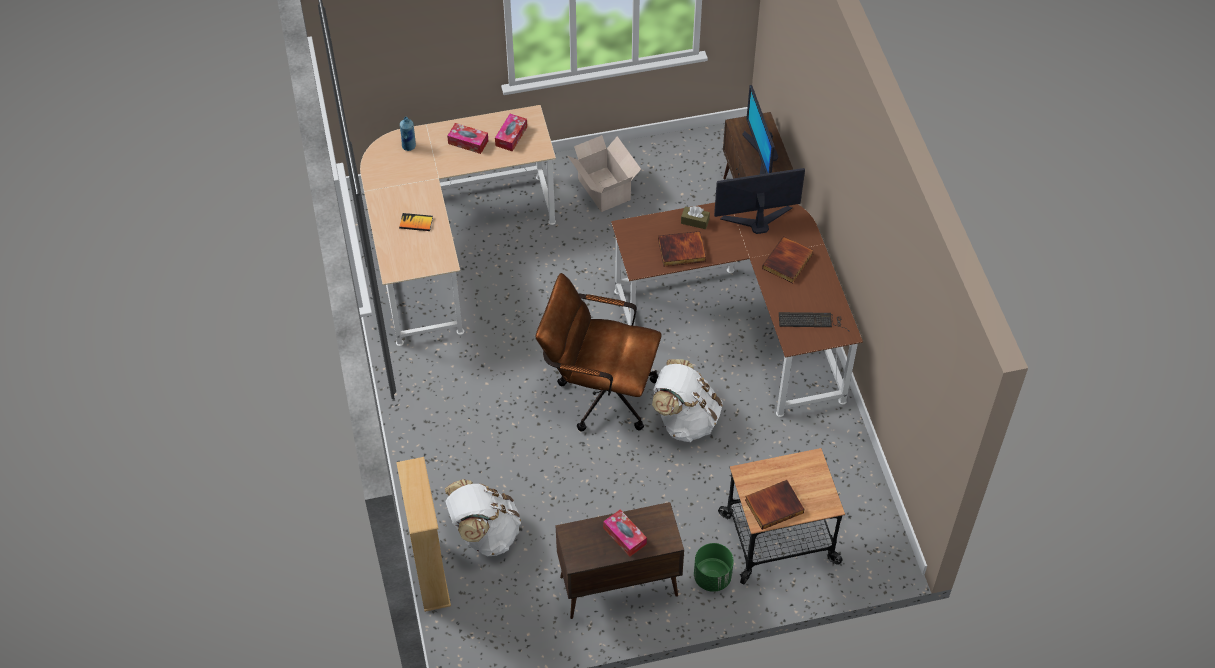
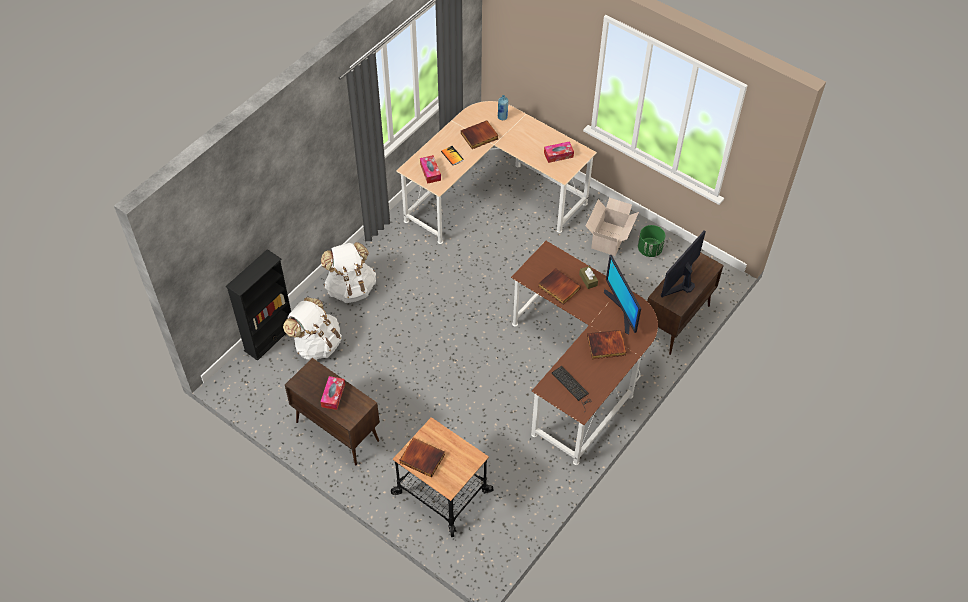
camera: 50 degrees right, 0 degrees up
(415, 183) = (479, 137): none -> book
(430, 574) = (269, 337): beige bookcase -> black bookcase
(468, 142) = (533, 139): tissue box -> tissue box (430, 172)
(599, 392) = (461, 333): brown office chair -> none
(685, 419) = (483, 388): white backpack -> white backpack (351, 288)
(712, 577) = (384, 475): green planter -> green planter (650, 249)
(757, 220) = (622, 310): monitor -> monitor turned 150 degrees counterclockwise

